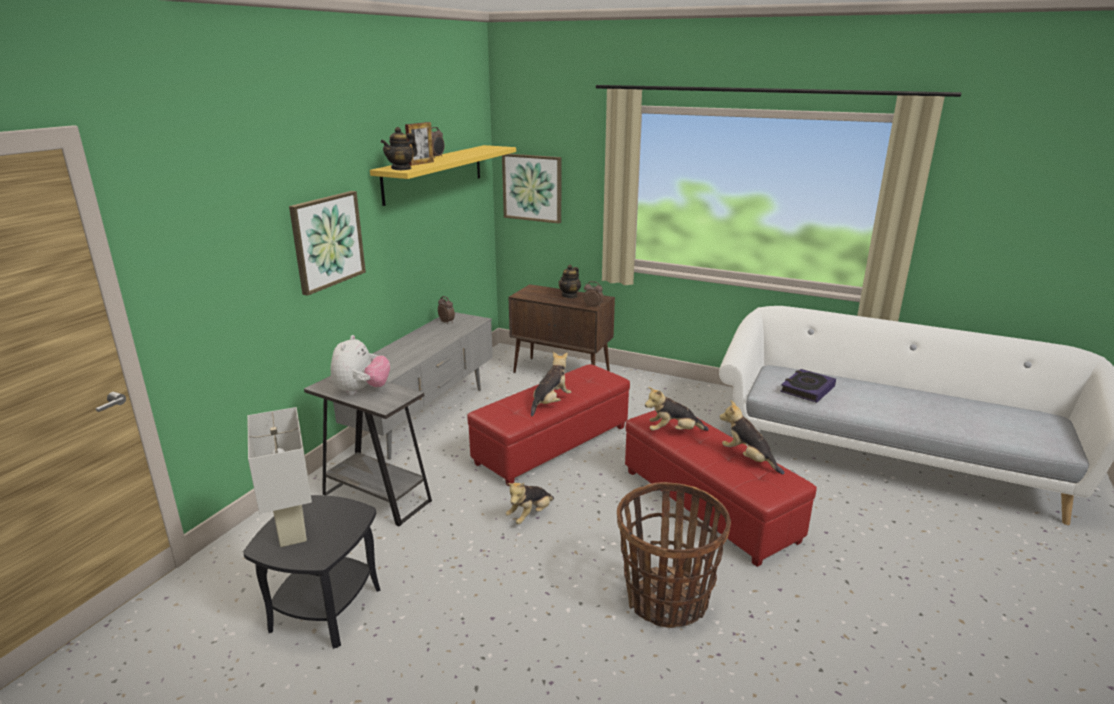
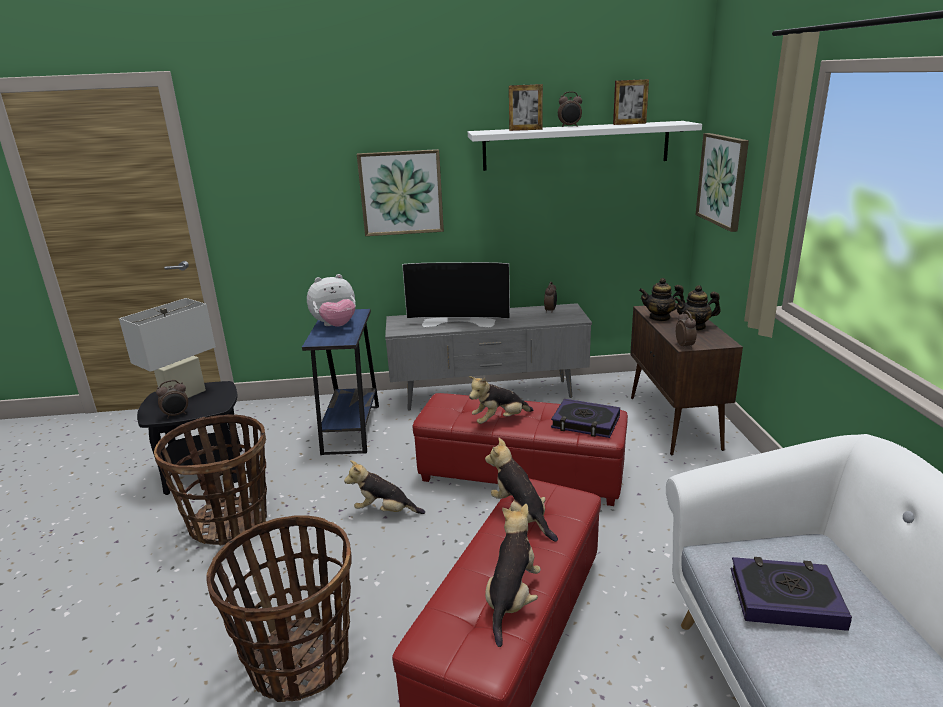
camera: 60 degrees right, 0 degrees up
(339, 540) = (176, 415): none -> alarm clock
(376, 497) = (351, 429): grey side table -> blue side table
(401, 168) = (487, 132): teapot -> teapot (660, 318)
(404, 354) = (459, 321): none -> television
(434, 173) = (576, 145): yellow shelf -> white shelf
(449, 606) = (230, 523): none -> basket
(467, 151) = (629, 124): none -> picture frame
(550, 403) = (499, 420): plush toy -> plush toy turned 150 degrees clockwise
(591, 378) = (585, 423): none -> book

